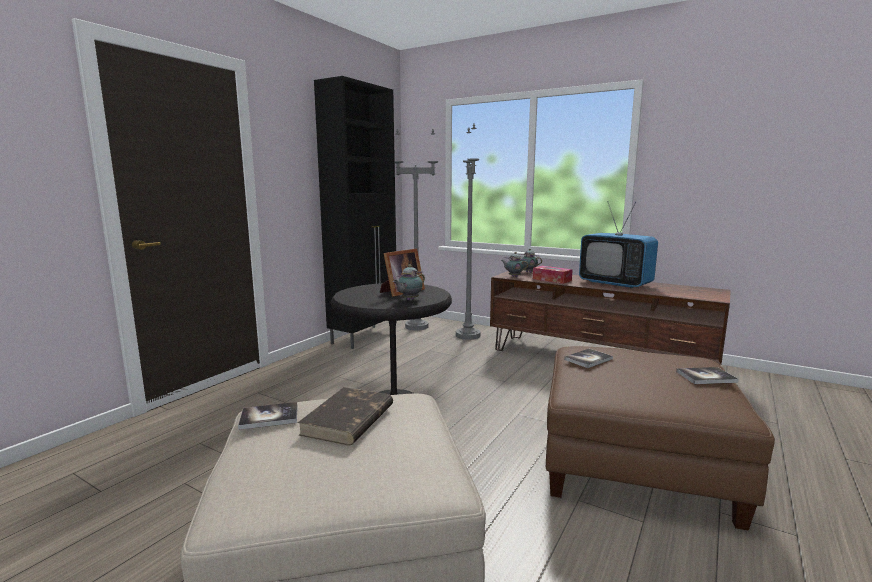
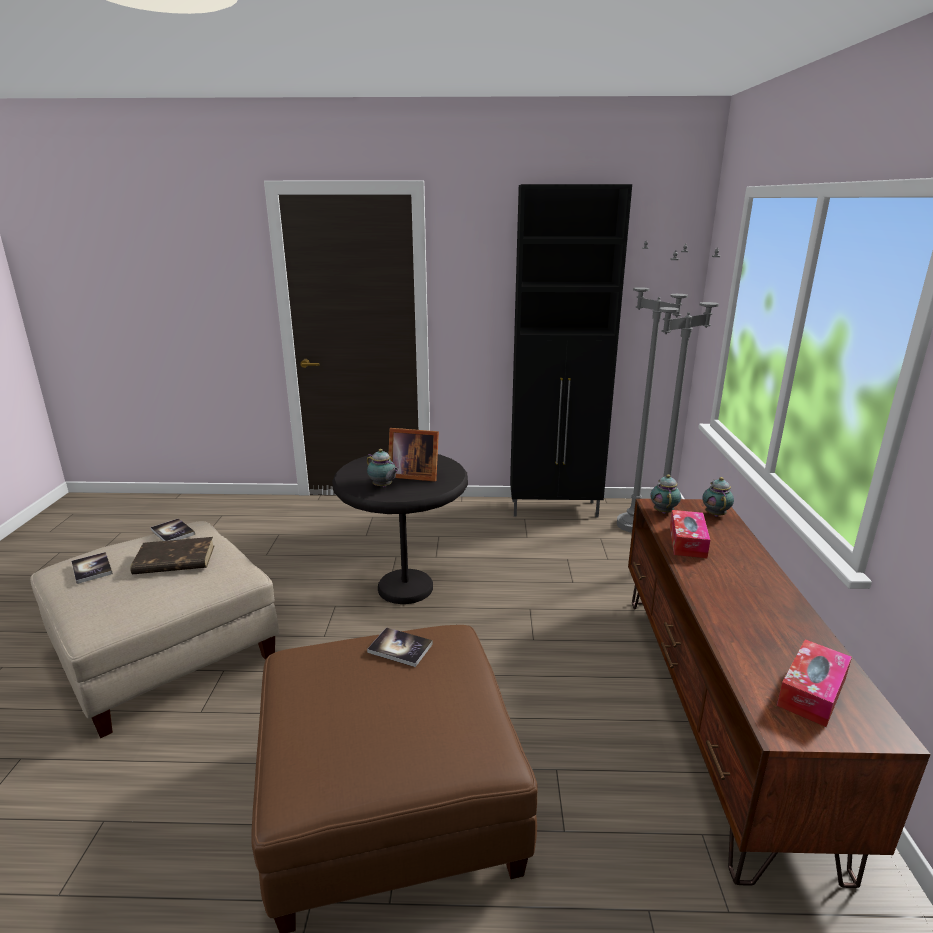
camera: 60 degrees right, 10 degrees up
(409, 300) = (383, 487): teapot -> teapot turned 150 degrees counterclockwise
(615, 283) = (750, 599): television -> none
(690, 291) = (812, 692): none -> tissue box
(706, 377) = (391, 758): book -> book (92, 569)

